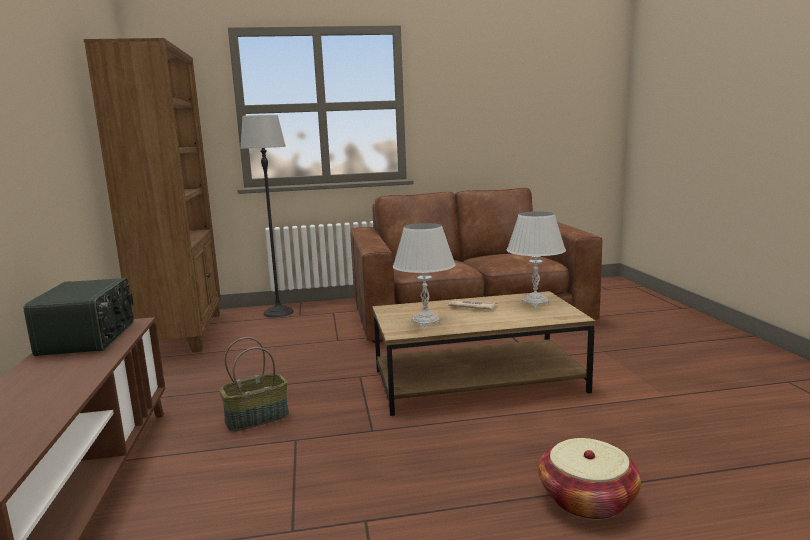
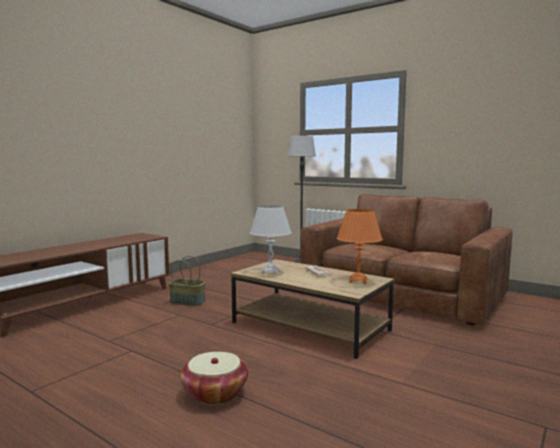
camera: 45 degrees right, 5 degrees down
(89, 338) = (130, 238): radio -> none
(183, 333) = (242, 261): brown bookcase -> none
(535, 303) = (358, 281): white table lamp -> orange table lamp

